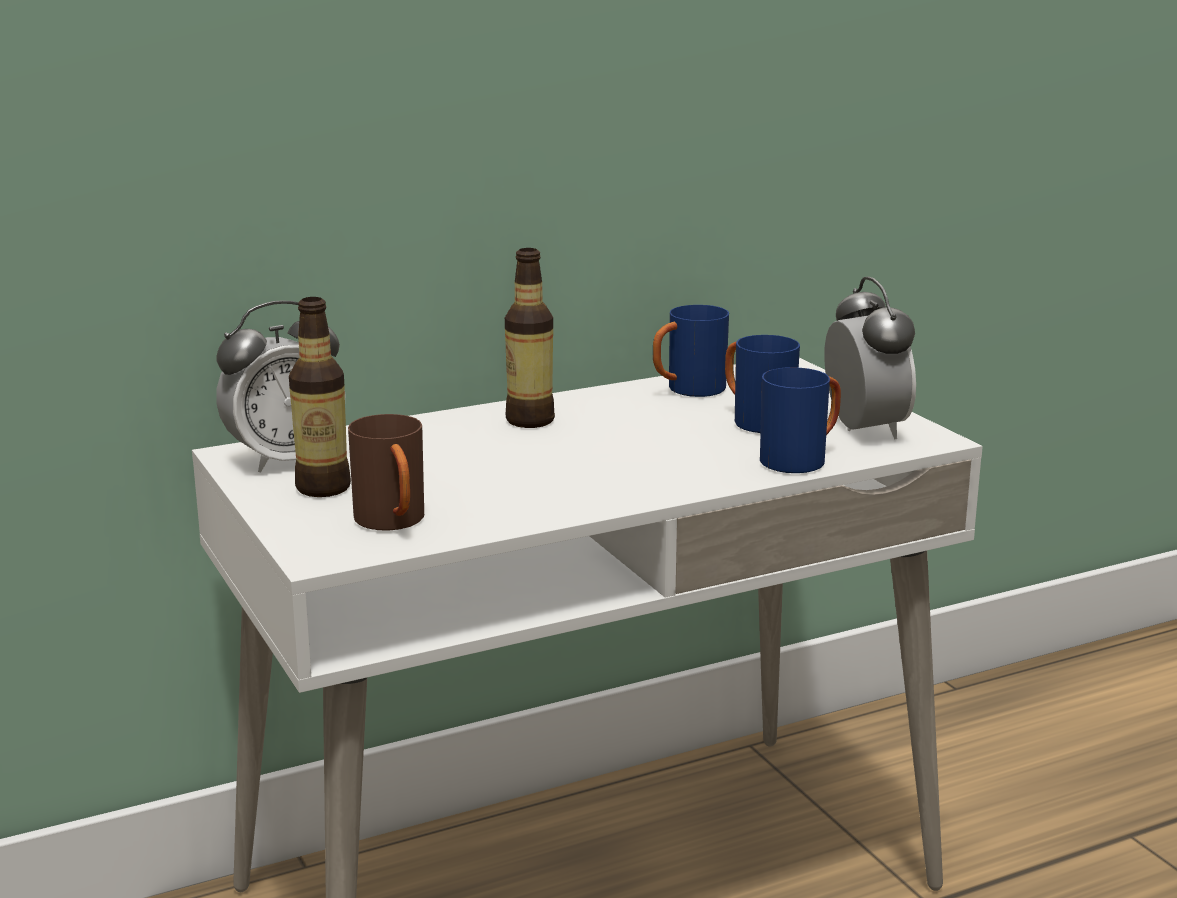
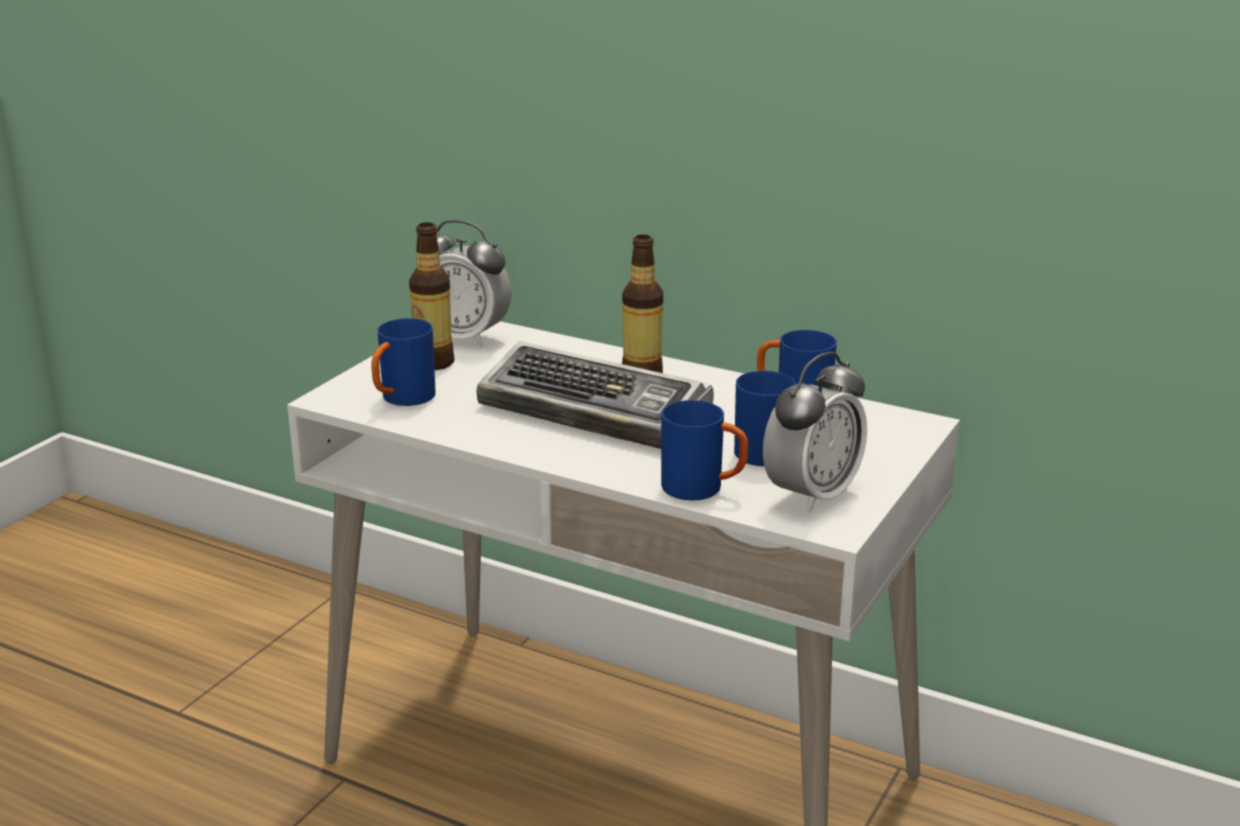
camera: 55 degrees right, 5 degrees up
(394, 523) = (402, 400): brown mug -> blue mug
(573, 454) = (597, 410): none -> keyboard

